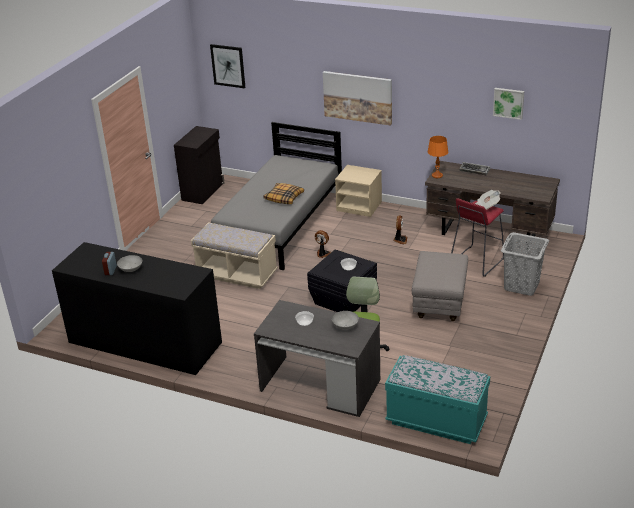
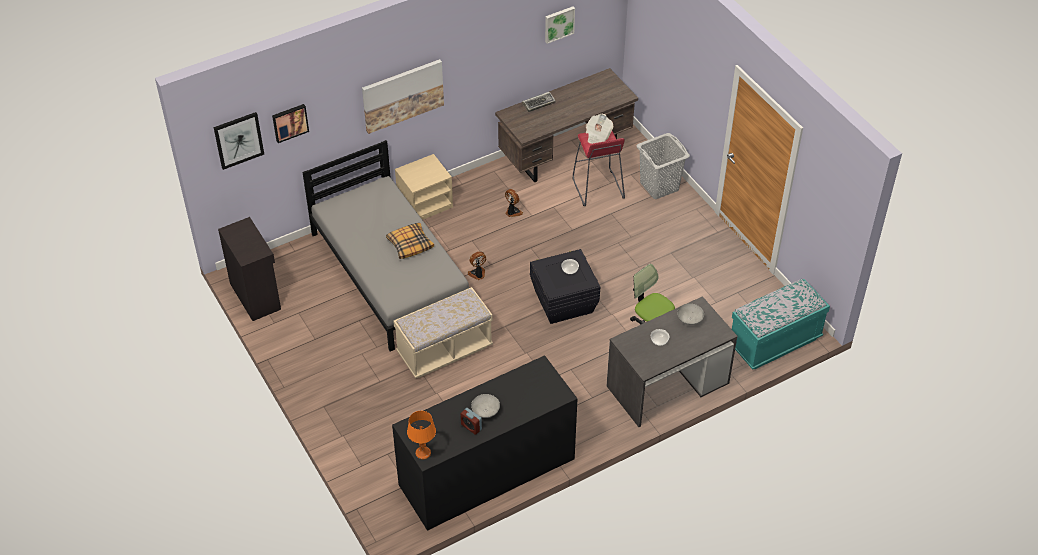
camera: 55 degrees left, 15 degrees up
(266, 71) = (290, 122): none -> picture
(437, 175) = (520, 130): orange table lamp -> orange table lamp (423, 453)
(440, 304) = (633, 248): grey ottoman -> none

